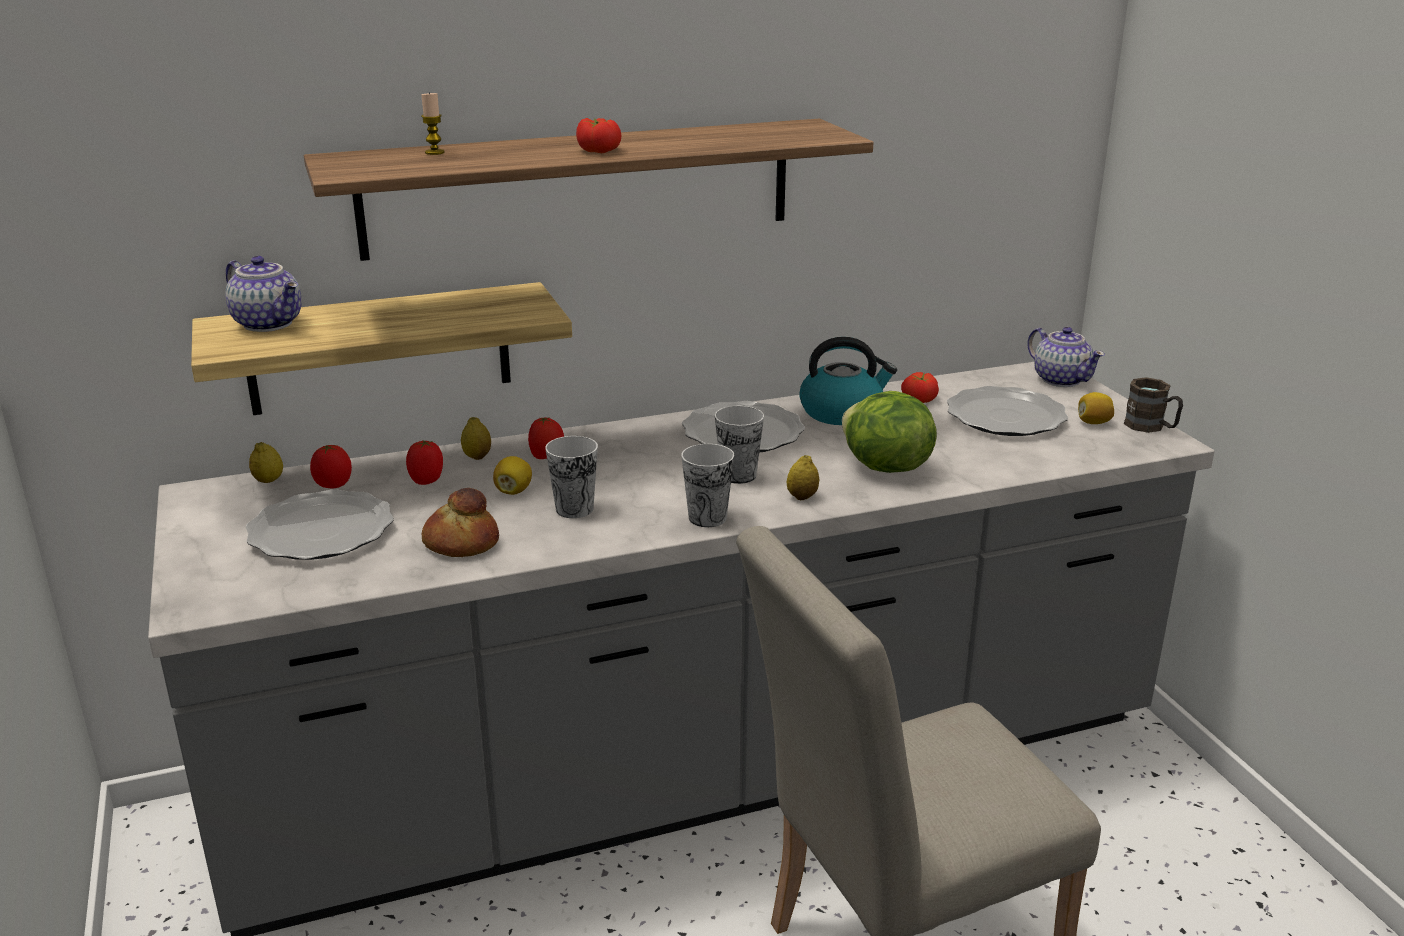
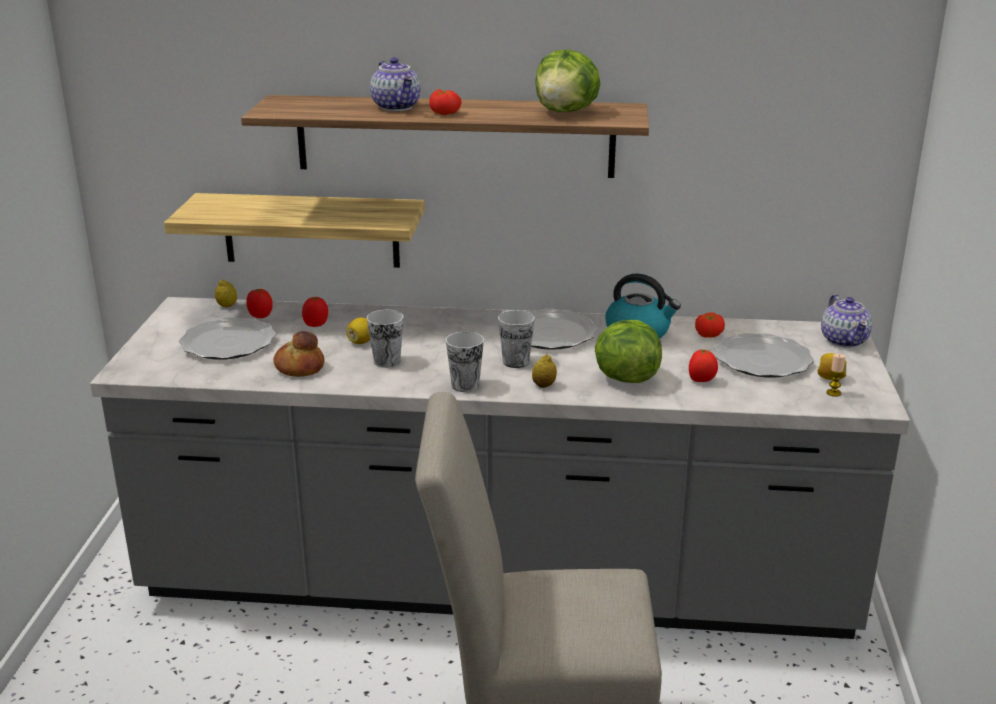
camera: 25 degrees right, 0 degrees up
(270, 323) = (232, 203): teapot -> teapot (397, 107)
(434, 152) = (342, 102): candle -> candle (833, 393)
(477, 457) = (360, 315): lemon -> none
(547, 457) = (403, 324): tomato -> tomato (701, 381)
(747, 135) = (566, 112): none -> lettuce
(1151, 427) = (876, 391): brown mug -> none

